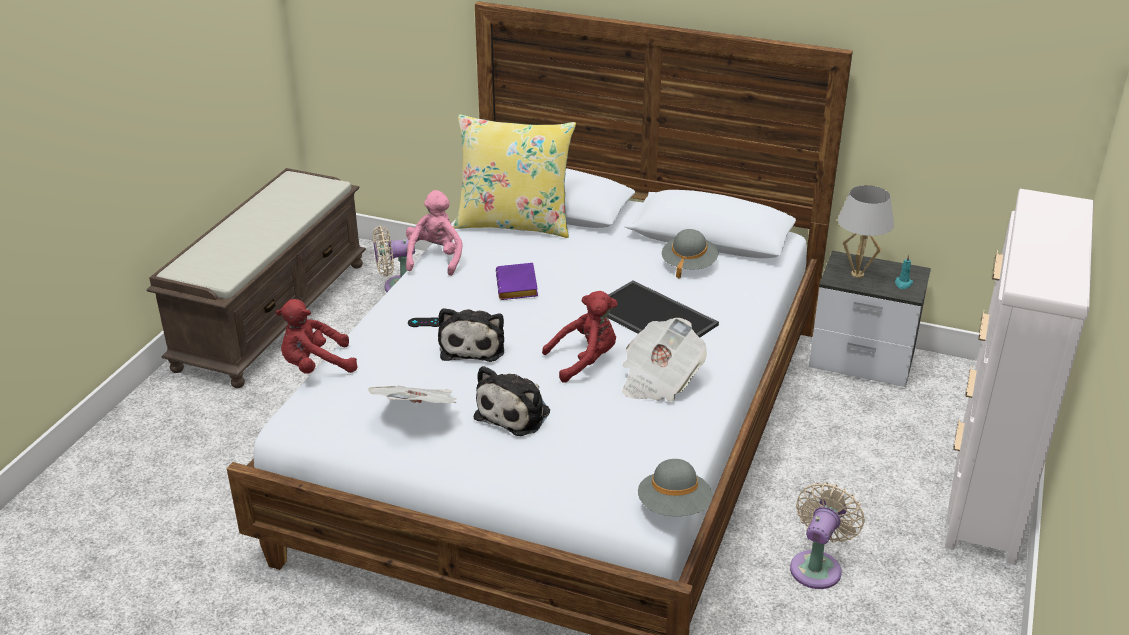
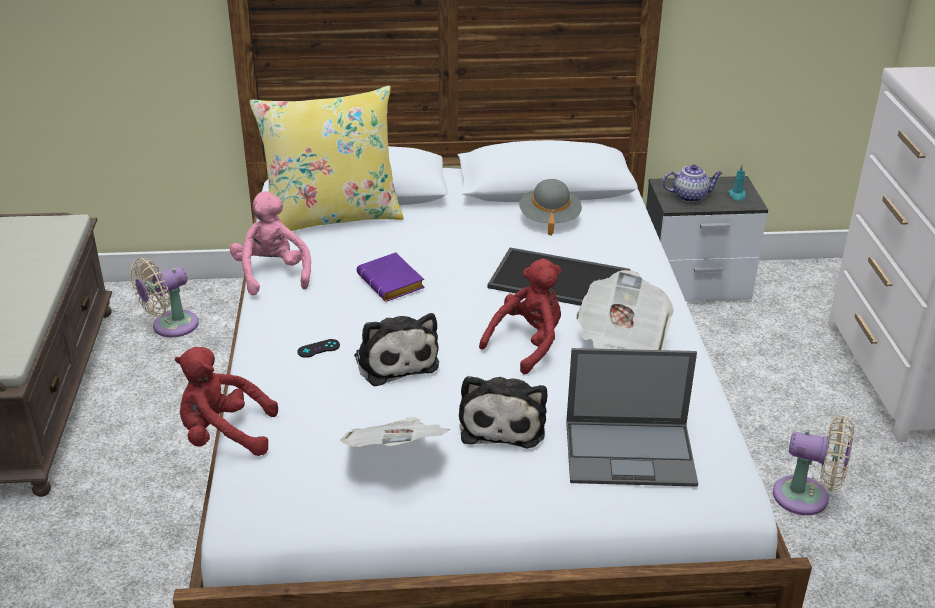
camera: 25 degrees left, 0 degrees up
(316, 366) = (224, 435): red plush toy -> red plush toy turned 45 degrees clockwise
(593, 462) = (631, 453): none -> laptop
(674, 507) = (751, 476): grey hat -> none
(817, 566) = (807, 498): beige fan -> beige fan turned 105 degrees clockwise
(857, 274) = (690, 196): white table lamp -> teapot

